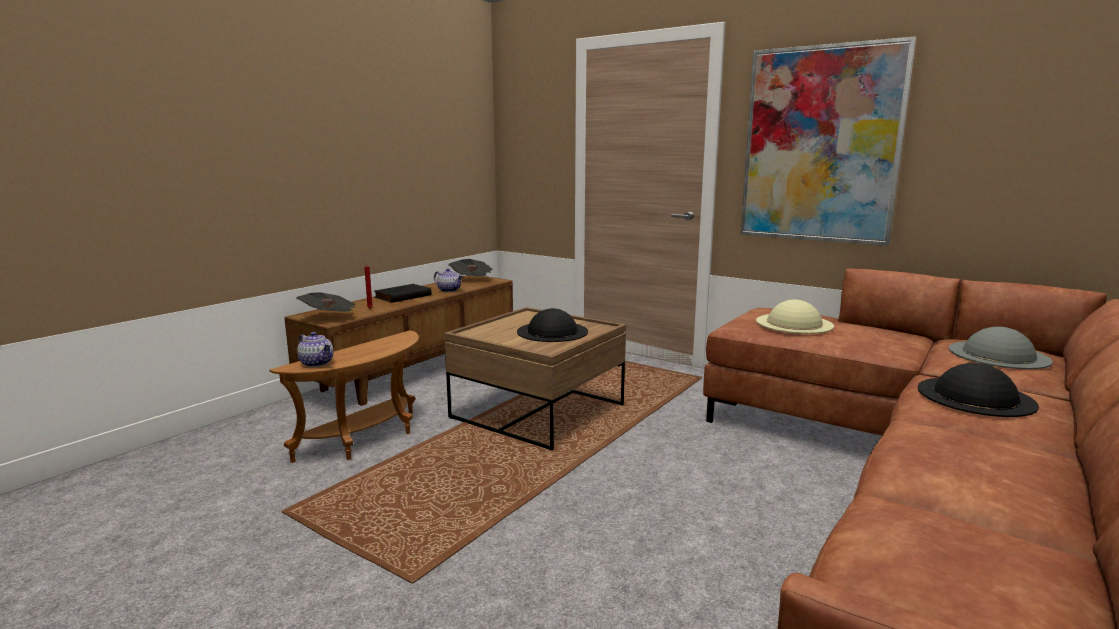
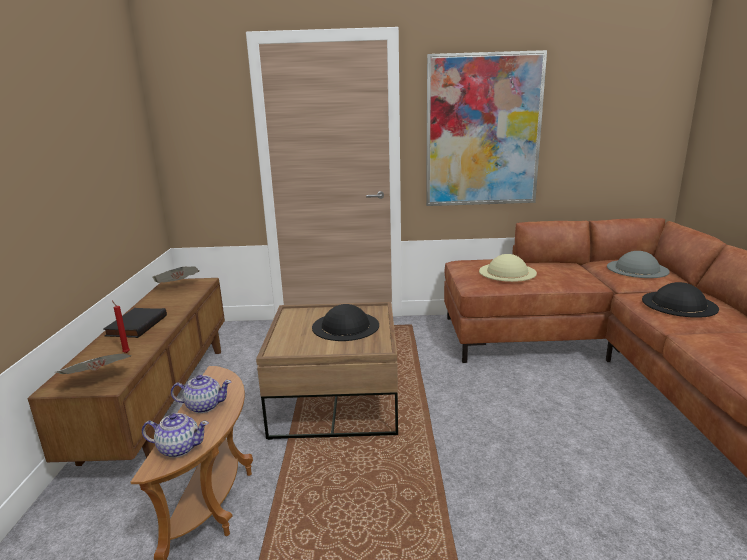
camera: 35 degrees left, 5 degrees up
(449, 290) = (176, 305): teapot -> teapot (204, 406)

